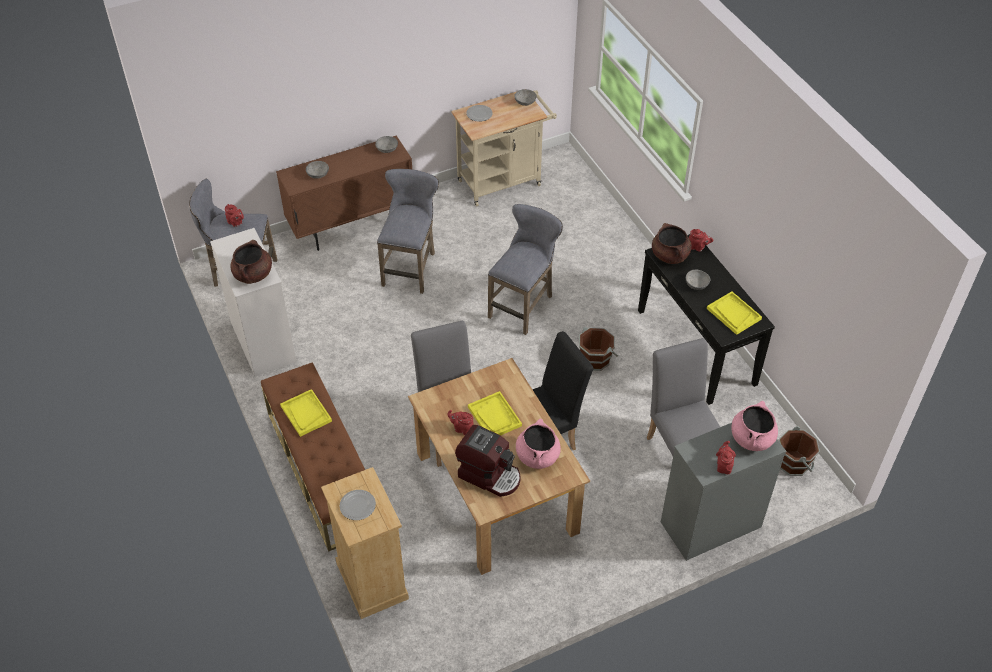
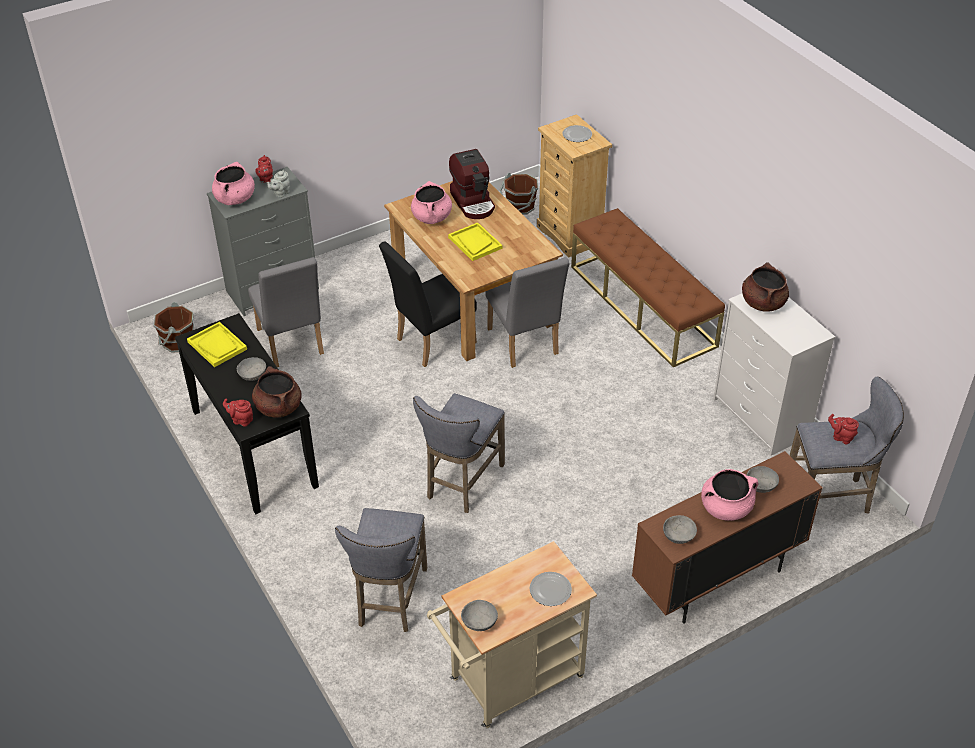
camera: 175 degrees right, 5 degrees down
(306, 413) = (664, 275): yellow tray -> none
(348, 163) = (726, 508): none -> pink cooking pot
(411, 267) = (615, 524): grey stool -> grey stool (389, 600)
(462, 428) = (504, 232): red teapot -> none
(490, 475) = (473, 202): coffee machine -> coffee machine turned 135 degrees counterclockwise
(595, 359) = (374, 426): brown bucket -> brown bucket (520, 206)
(703, 442) = (280, 193): none -> grey teapot

